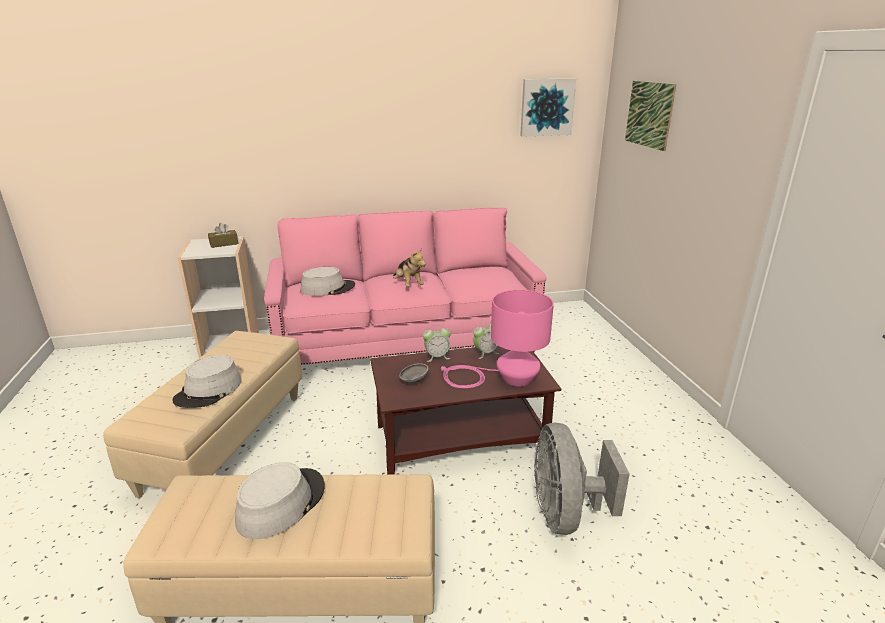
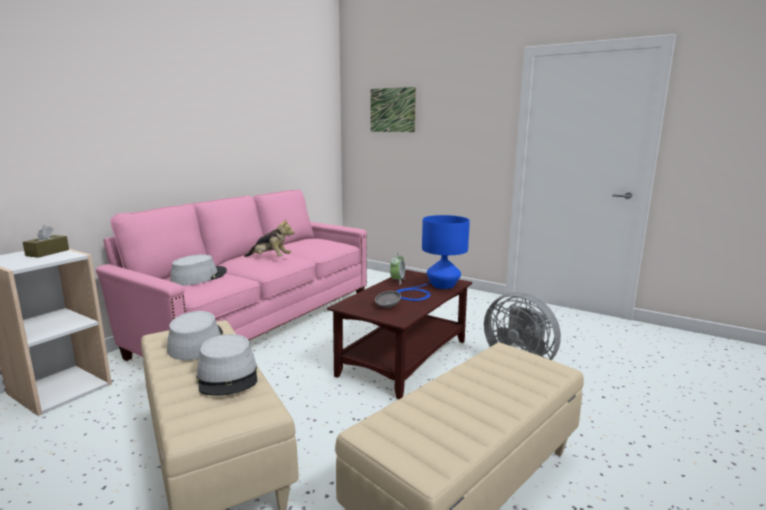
camera: 45 degrees left, 10 degrees down
(281, 503) = (460, 396): grey hat -> grey hat (196, 342)
(437, 357) = (372, 291): alarm clock -> none
(496, 378) = (431, 289): pink table lamp -> blue table lamp
(547, 107) = (309, 109): picture -> none

